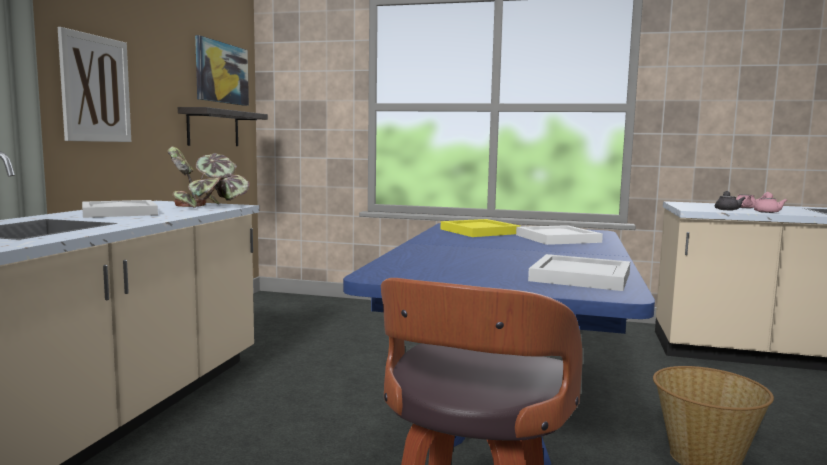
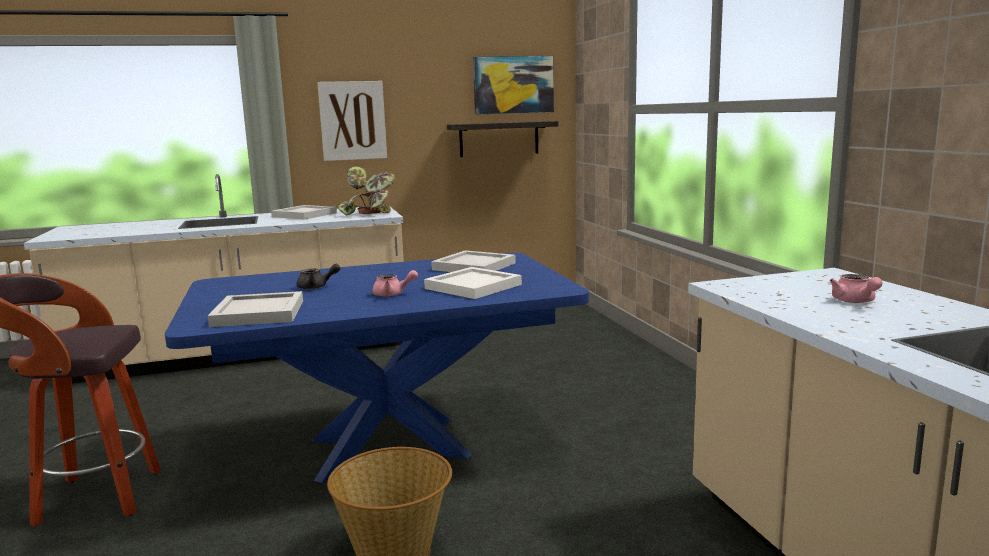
camera: 60 degrees right, 5 degrees up
(478, 231) = (473, 266): yellow tray -> white tray
(727, 209) = (782, 295): grey teapot -> grey teapot (316, 287)
(767, 211) = (810, 311): pink teapot -> pink teapot (393, 294)

